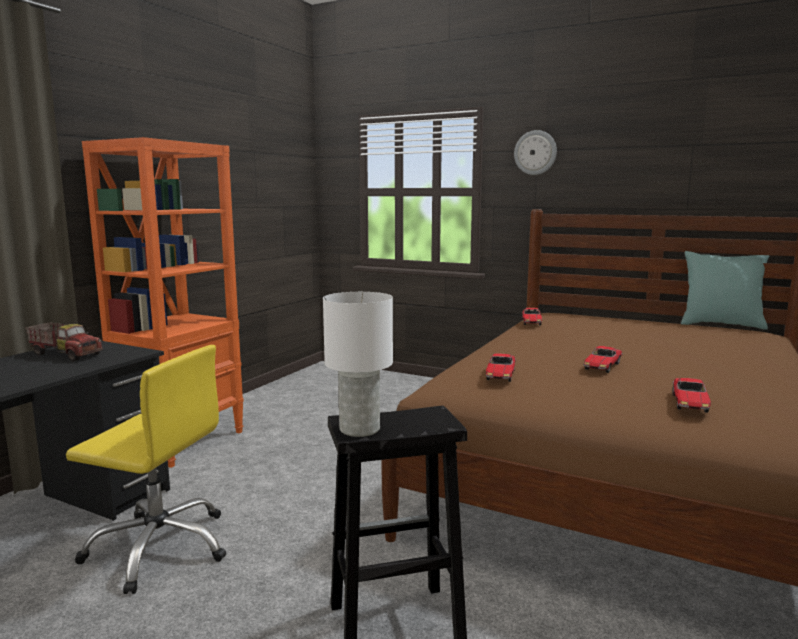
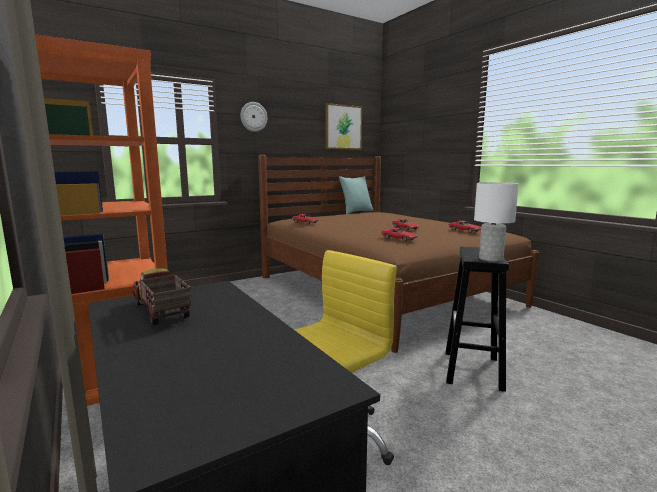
camera: 60 degrees left, 0 degrees up
(66, 354) = (161, 312): toy truck -> toy truck turned 90 degrees counterclockwise
(720, 155) = (343, 127): none -> picture

